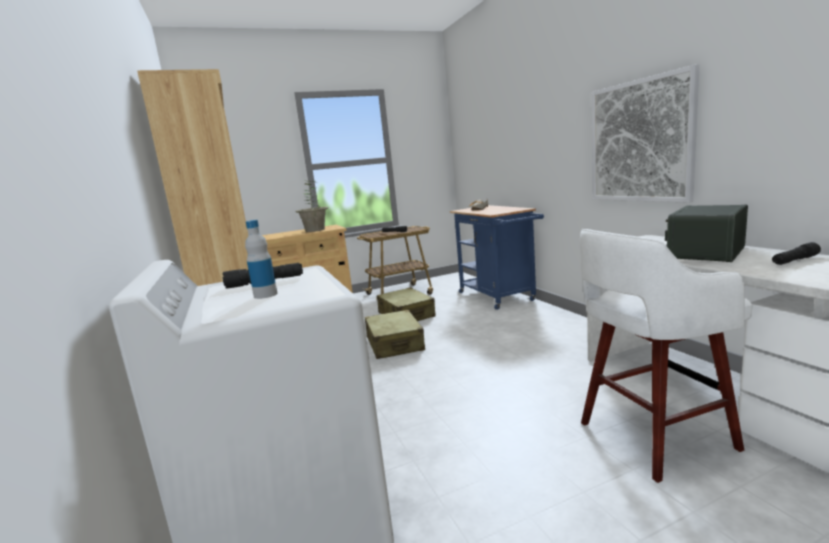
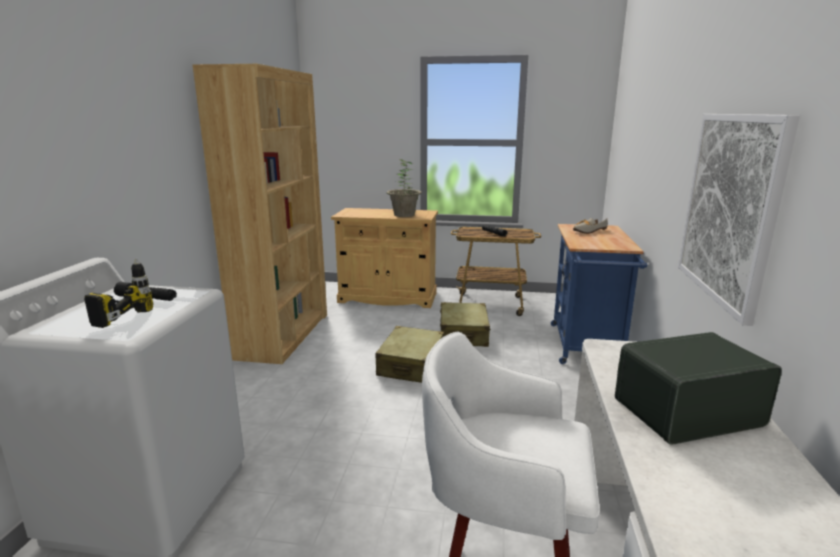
camera: 30 degrees right, 5 degrees up
(265, 295) = (110, 316): bottle -> power drill
(795, 261) = (758, 486): black flashlight -> none

